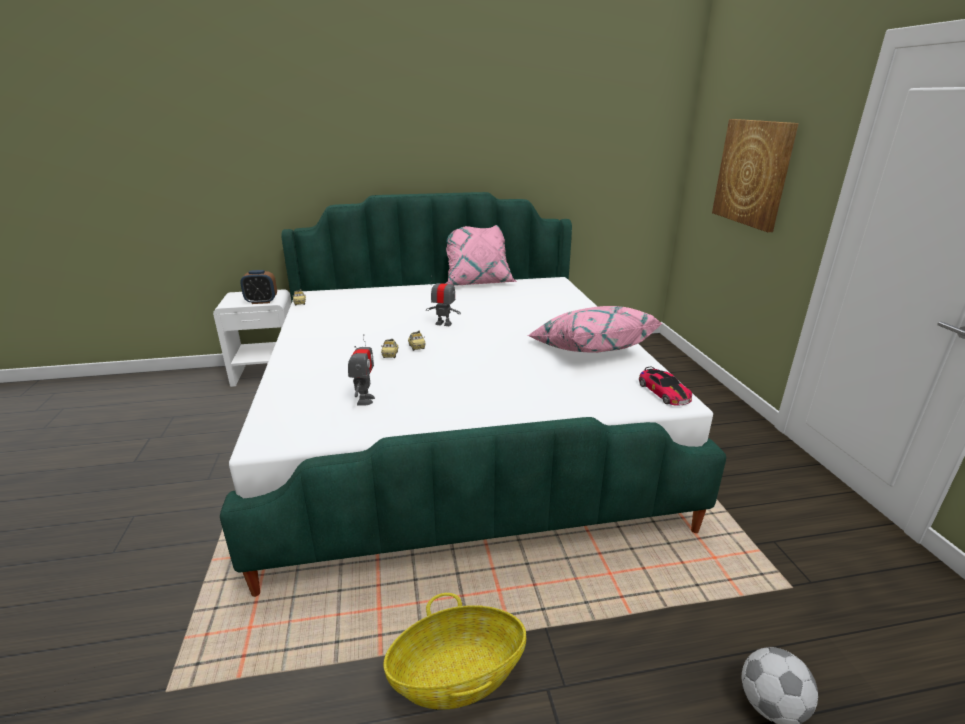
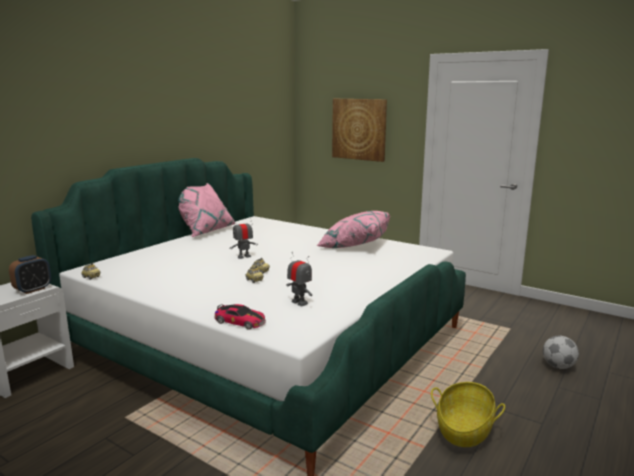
camera: 45 degrees left, 10 degrees down
(663, 392) = (422, 250): toy car -> toy car (240, 322)

